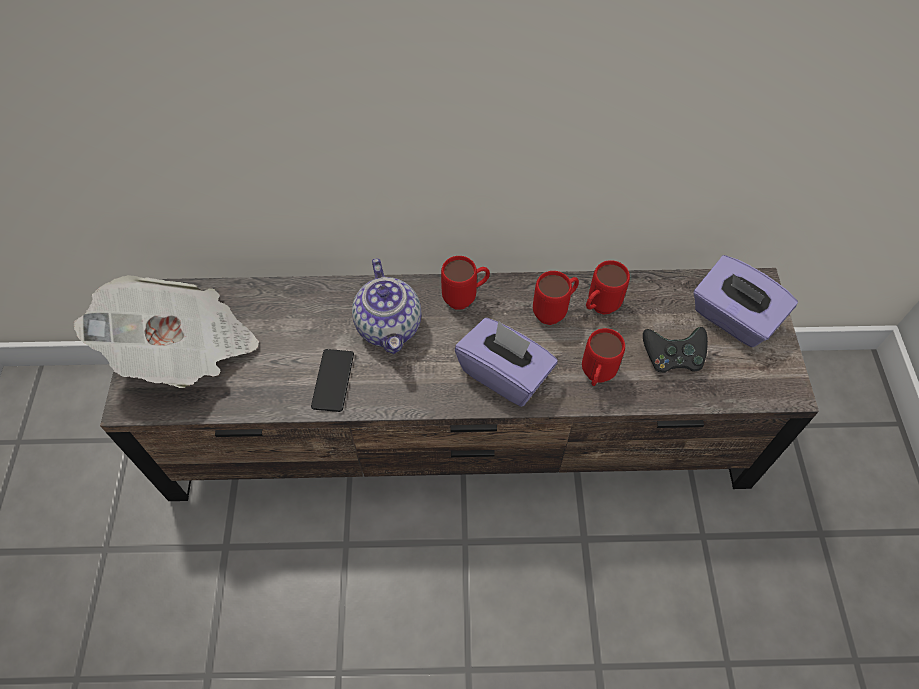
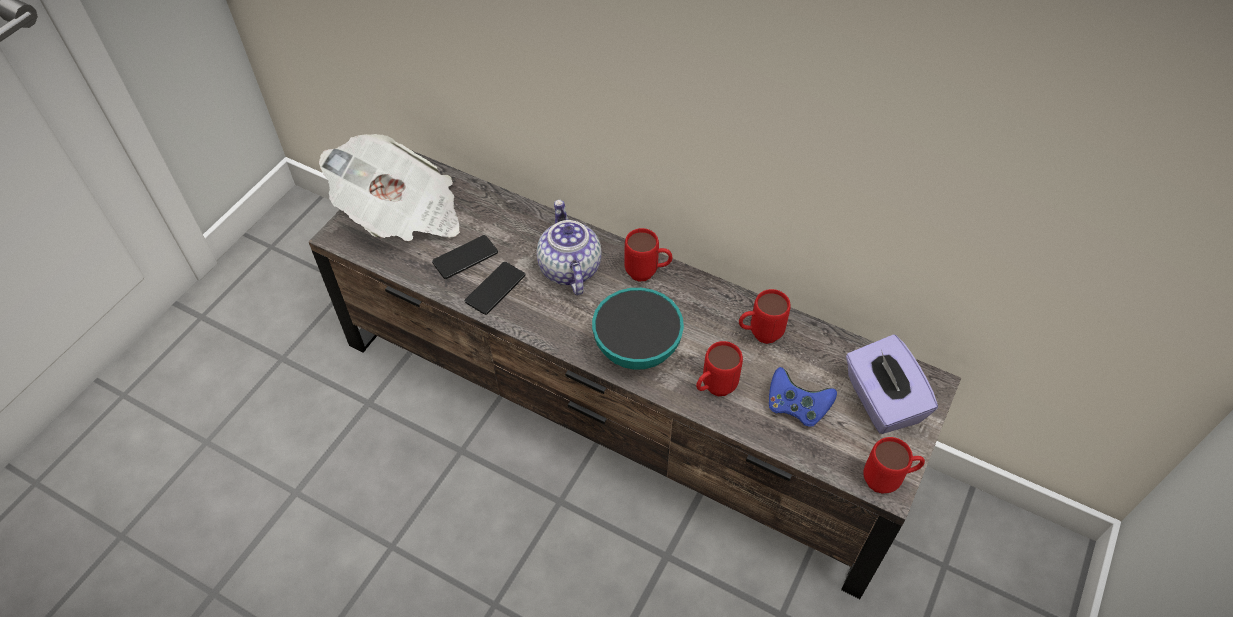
camera: 30 degrees right, 5 degrees down
(281, 364) = (465, 257): none -> phone
(390, 327) = (568, 268): teapot -> teapot turned 150 degrees clockwise
(504, 374) = (637, 349): purple tissue box -> bowl
(554, 311) = (717, 319): red mug -> red mug (888, 481)
(672, 358) = (796, 407): black game controller -> blue game controller

